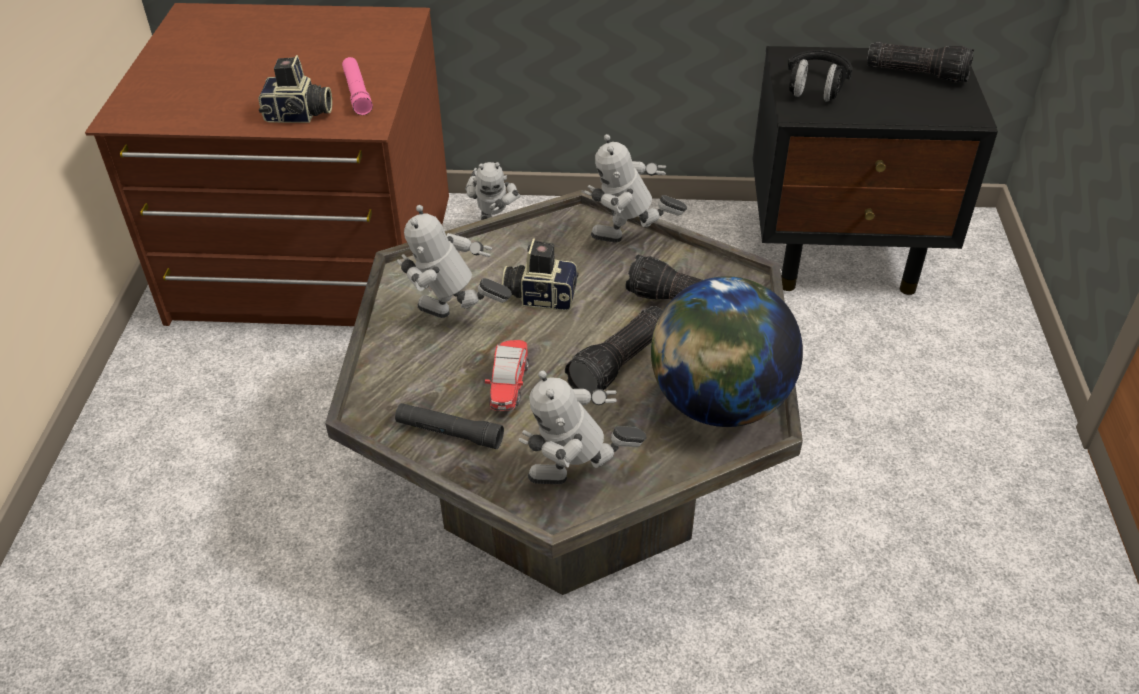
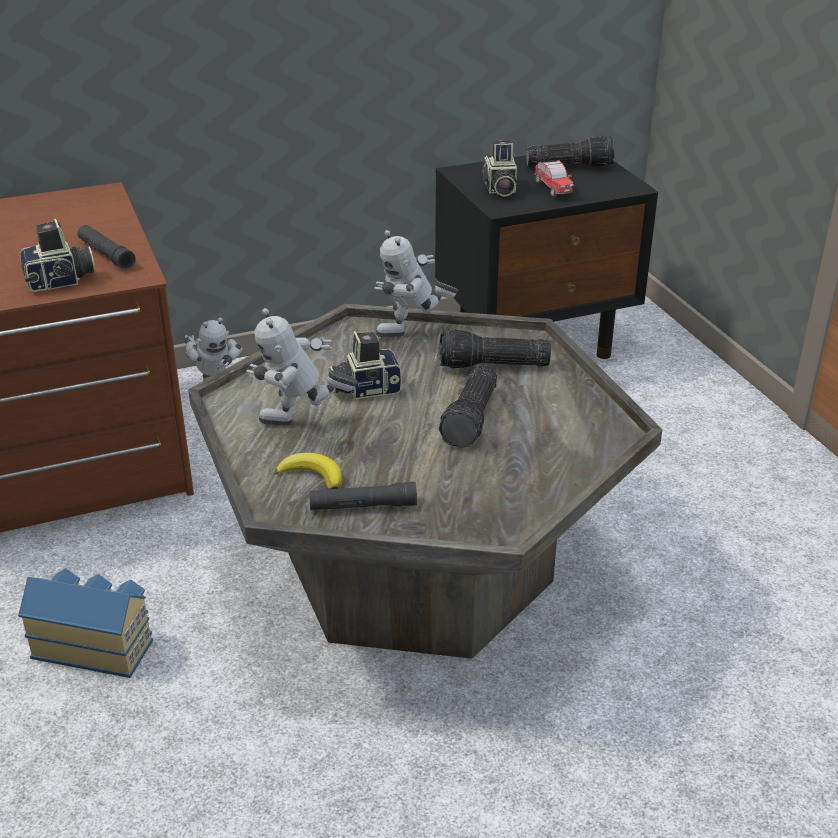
camera: 25 degrees left, 10 degrees down
(255, 459) = (94, 644): none -> toy house
(357, 93) = (106, 254): pink flashlight -> black flashlight
(427, 382) = (313, 475): none -> banana
(509, 386) = (389, 458): toy car -> toy car (553, 189)
(578, 482) = (504, 509): toy robot -> none
(718, 403) = (574, 425): globe -> none
(815, 88) = (499, 189): black headphones -> camera

